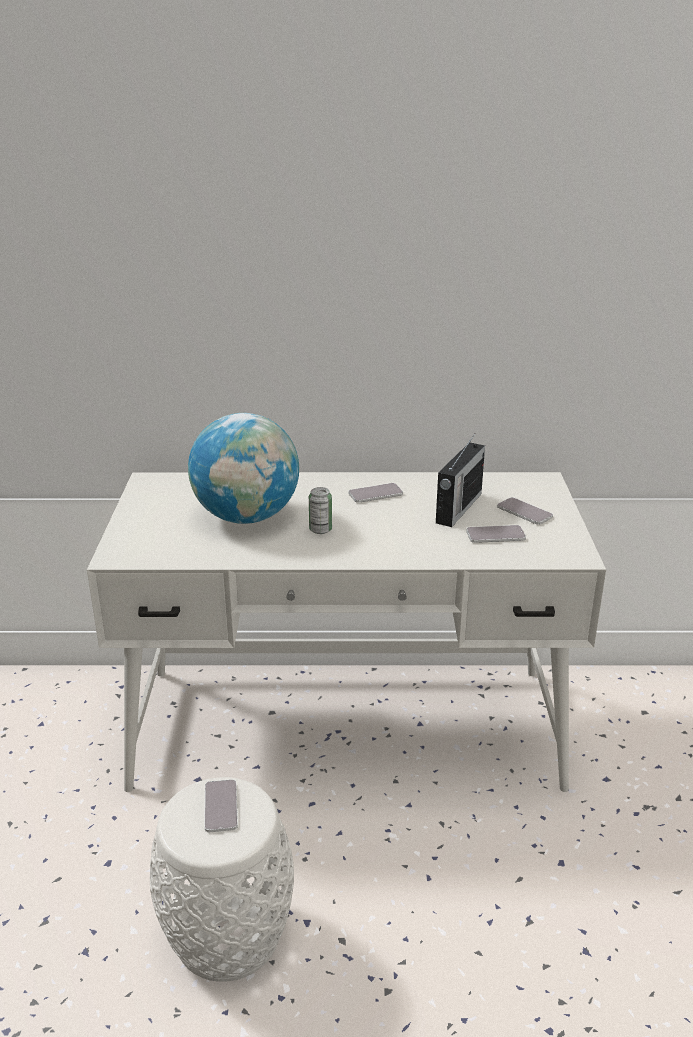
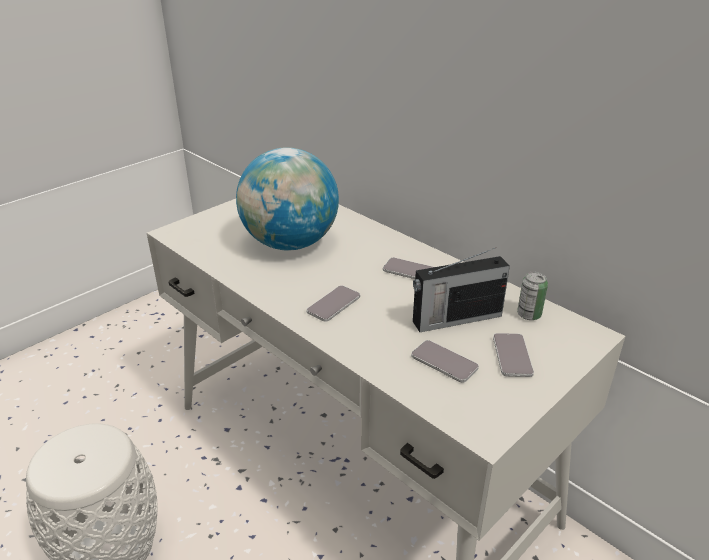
camera: 45 degrees right, 5 degrees up
(221, 806) = (91, 452): phone -> phone (333, 304)
(320, 530) = (318, 279): can -> can (529, 315)

